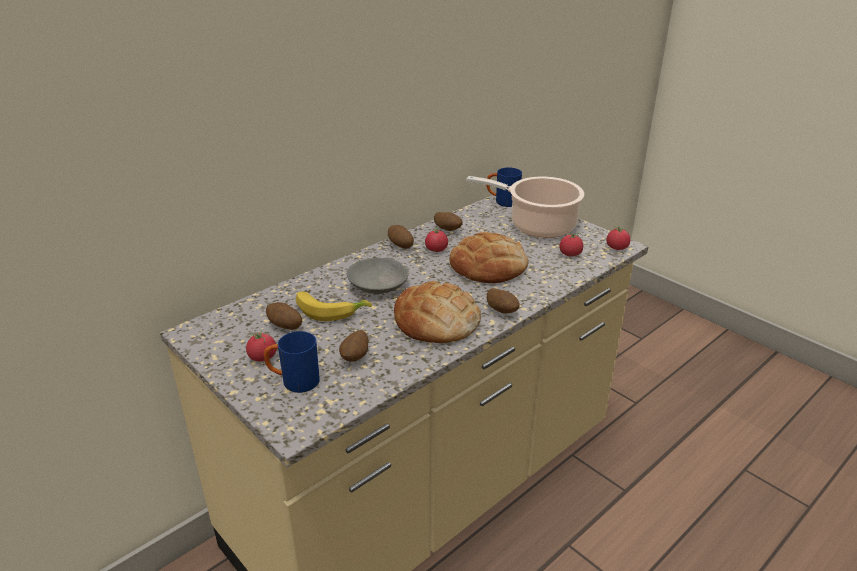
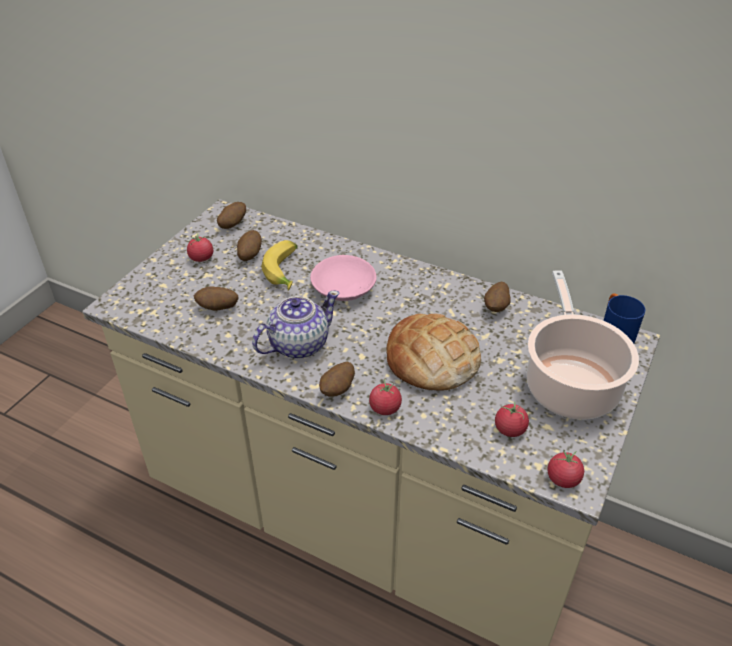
camera: 70 degrees right, 10 degrees up
(294, 382) = (173, 285): blue mug -> none
(379, 286) = (344, 289): grey bowl -> pink bowl
(400, 246) = (434, 282): potato -> potato (232, 224)
(436, 250) = (443, 310): tomato -> tomato (385, 408)
(436, 321) = (298, 344): bread -> teapot

